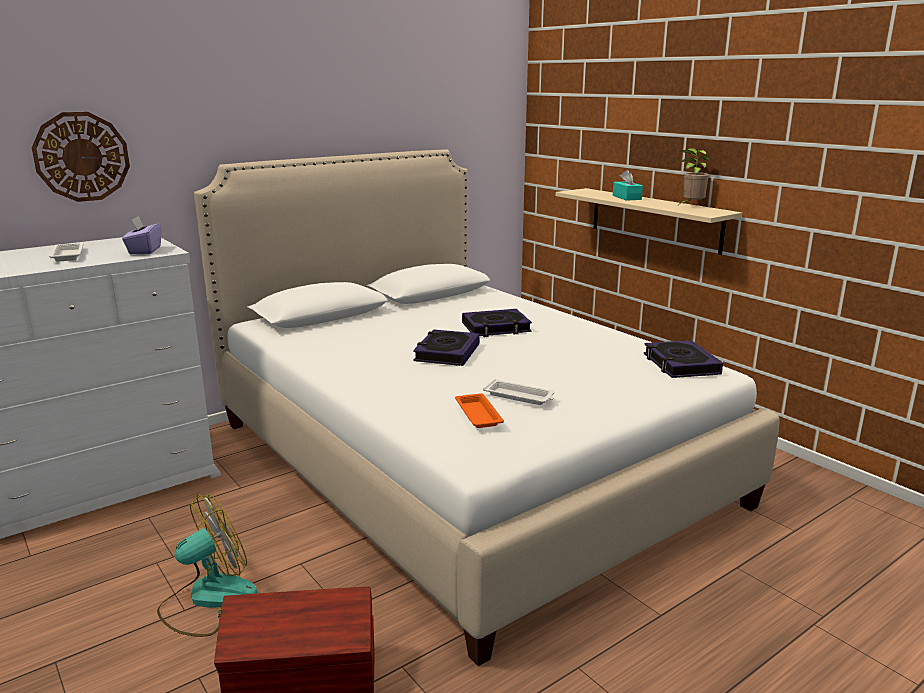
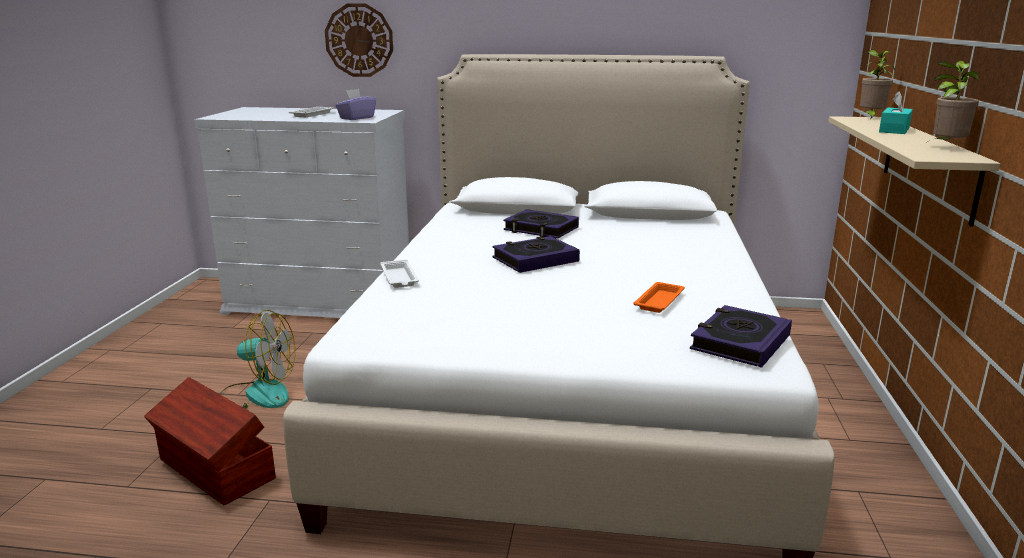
camera: 45 degrees right, 0 degrees up
(478, 414) = (430, 308): orange tray -> orange tray (659, 301)
(496, 328) = (634, 254): book -> book (541, 229)
(520, 396) = (496, 308): white tray -> white tray (399, 278)
(581, 189) = (870, 117): none -> potted plant

